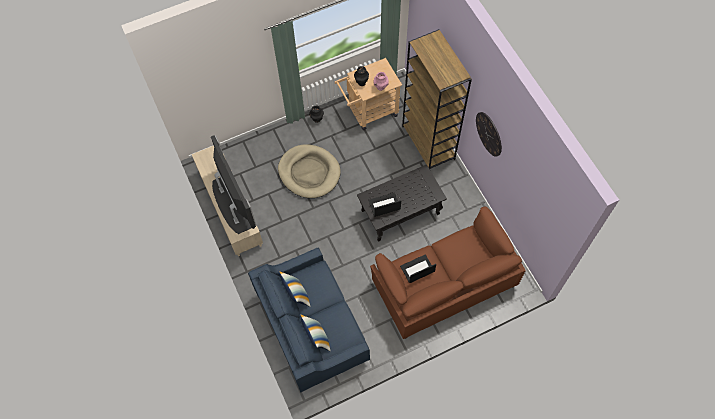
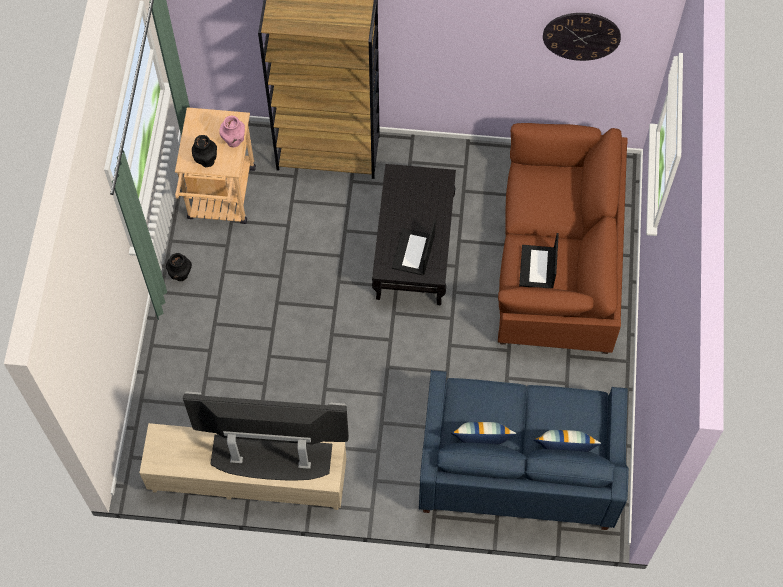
camera: 60 degrees left, 0 degrees up
(309, 172) = (265, 335): beige dog bed -> none
(489, 134) = (442, 40): wall clock -> wall clock (581, 36)

